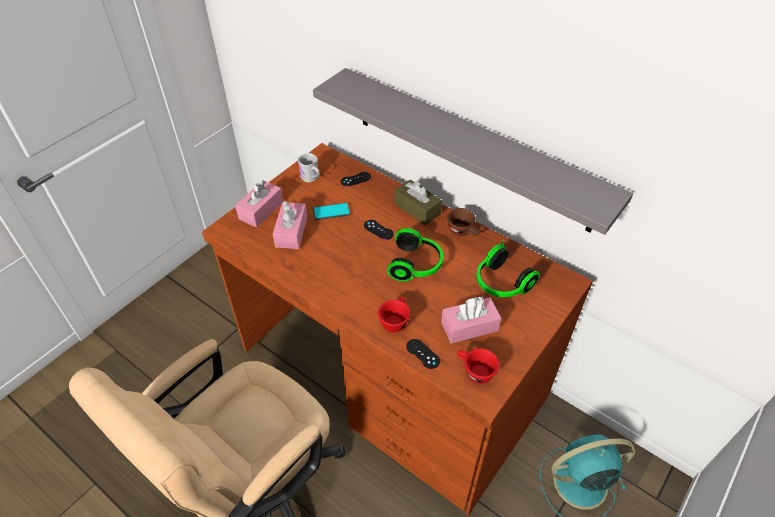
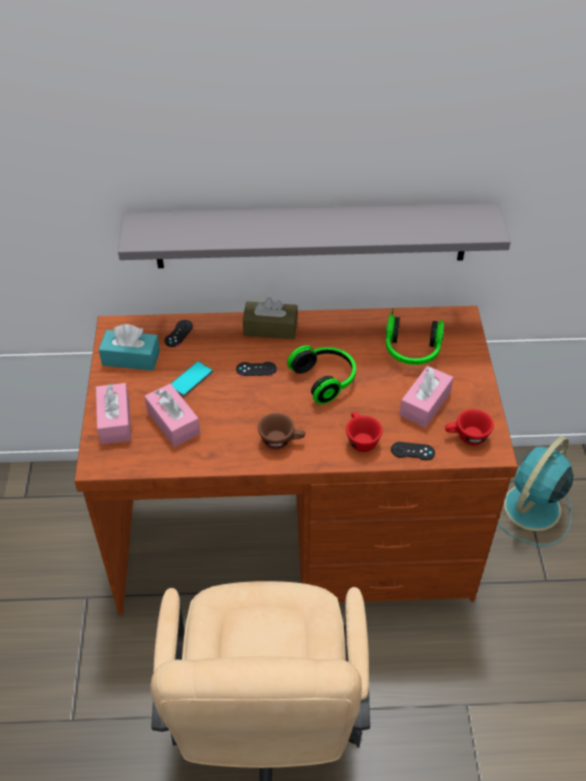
camera: 40 degrees left, 0 degrees up
(311, 178) = (131, 358): white mug -> turquoise tissue box
(463, 232) = (334, 325): brown cup -> brown cup (281, 440)

